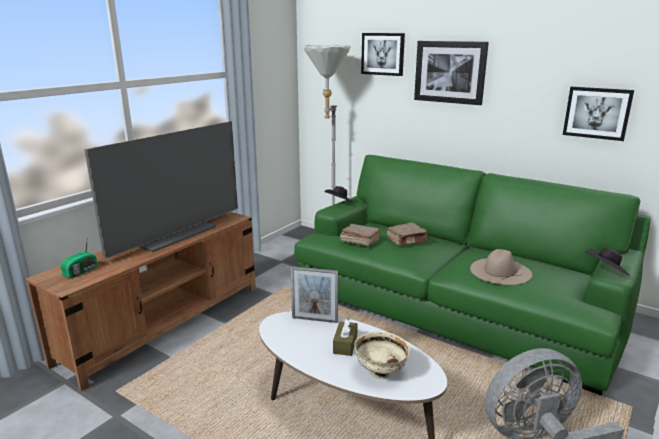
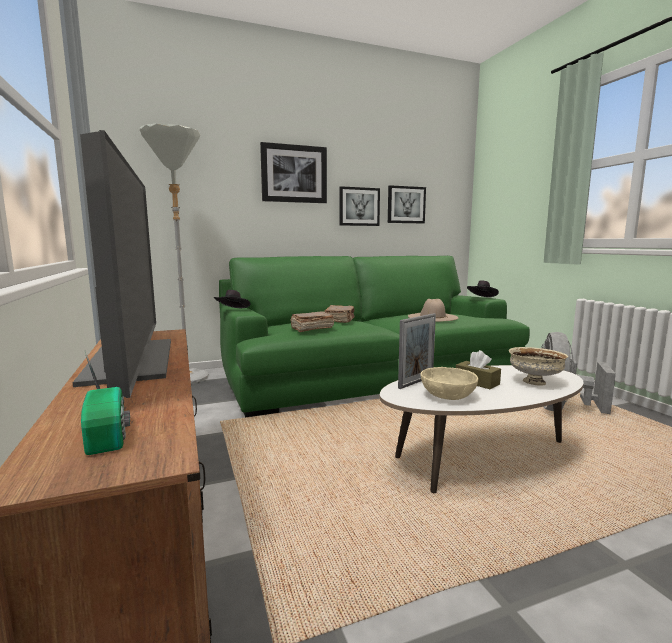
camera: 55 degrees left, 10 degrees down
(296, 339) = (447, 396): none -> beige bowl
(383, 54) = (220, 154): picture -> picture (359, 206)

